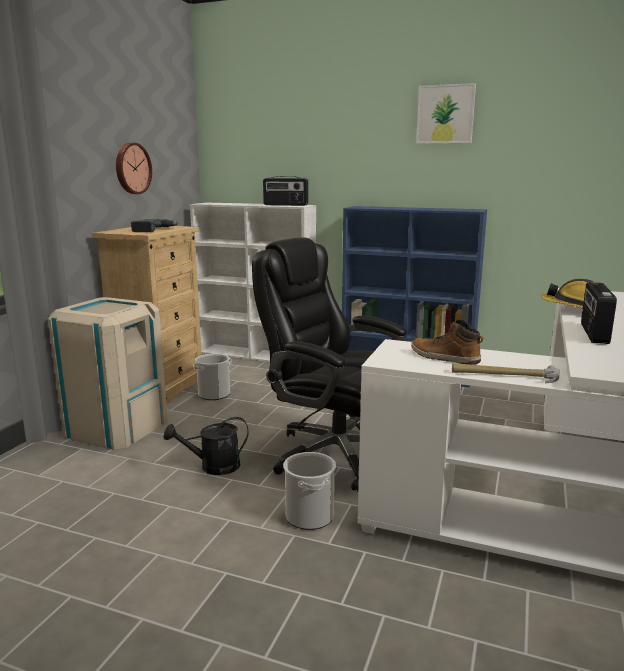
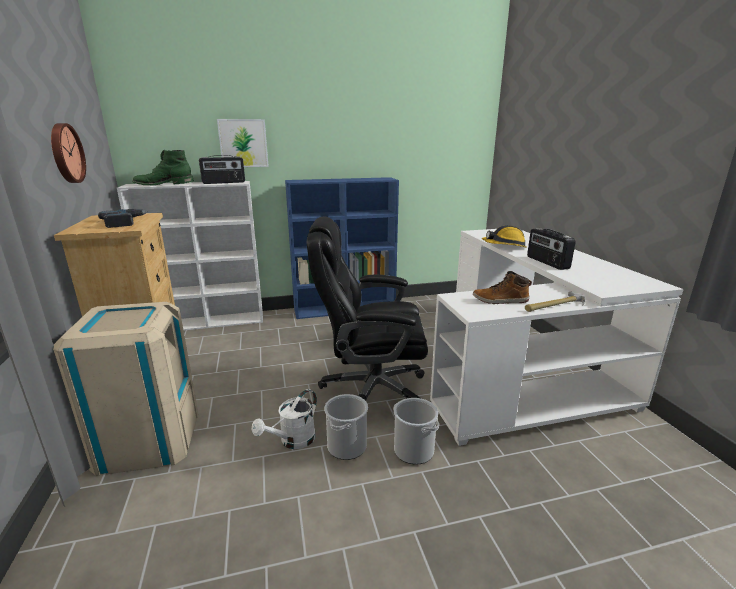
camera: 35 degrees left, 5 degrees up
(213, 467) = (293, 441): black watering can -> white watering can
(214, 394) = (212, 371): bucket -> bucket (347, 446)
(232, 203) = (164, 184): none -> green boot
(445, 114) = (354, 102): picture -> picture (243, 143)

